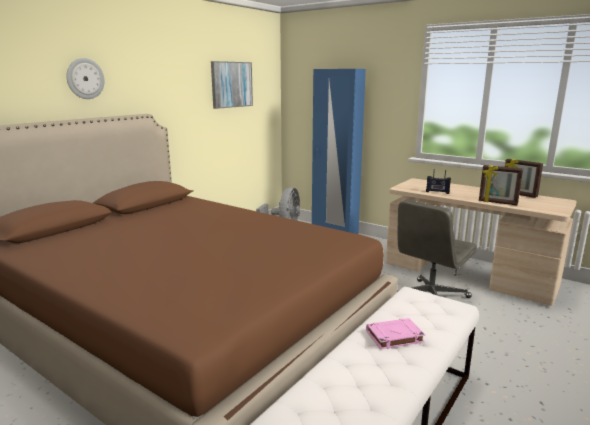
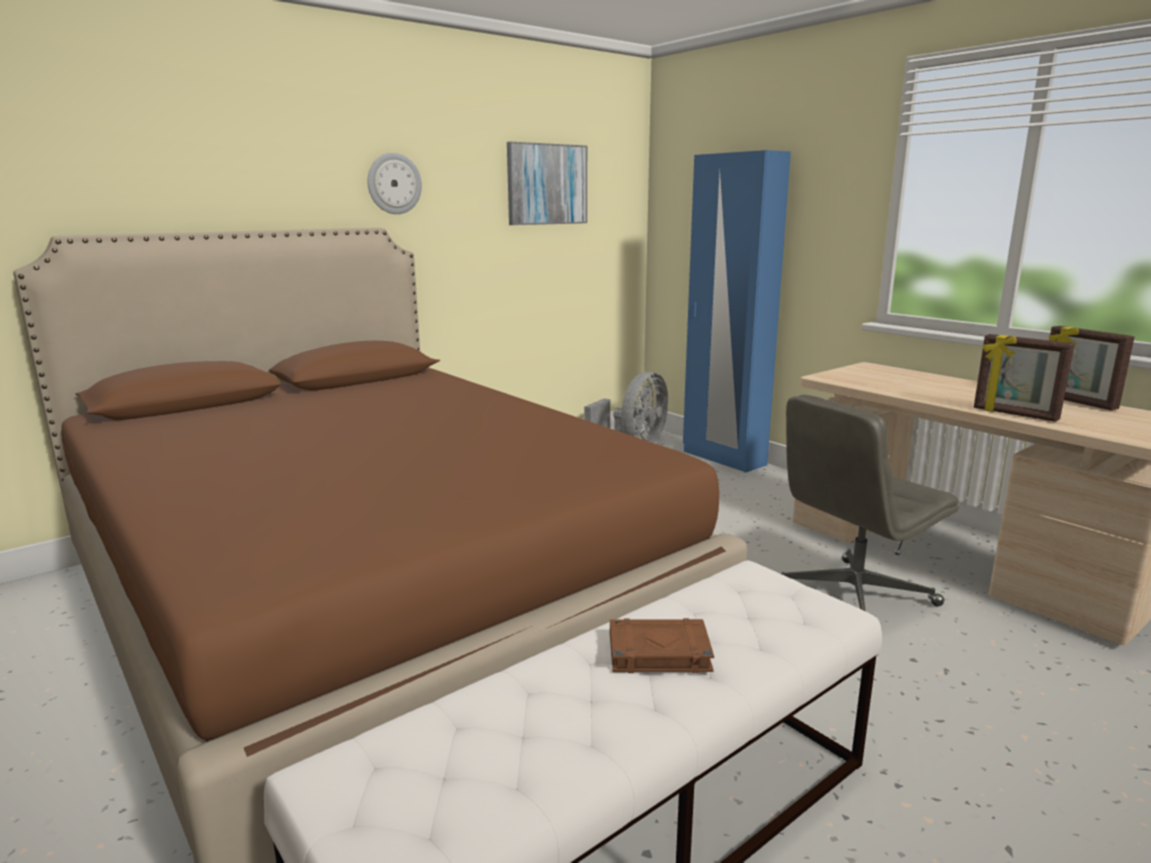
camera: 15 degrees right, 0 degrees up
(85, 78) = (271, 165): wall clock -> wall clock (394, 183)
(394, 337) = (657, 652): pink book -> brown book
(437, 192) = (896, 388): radio -> none

